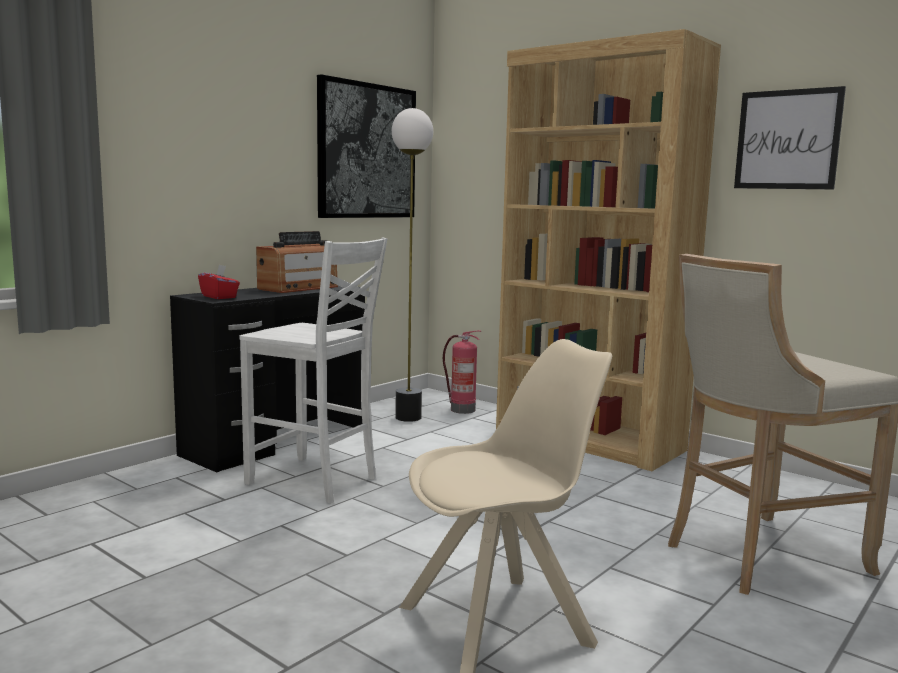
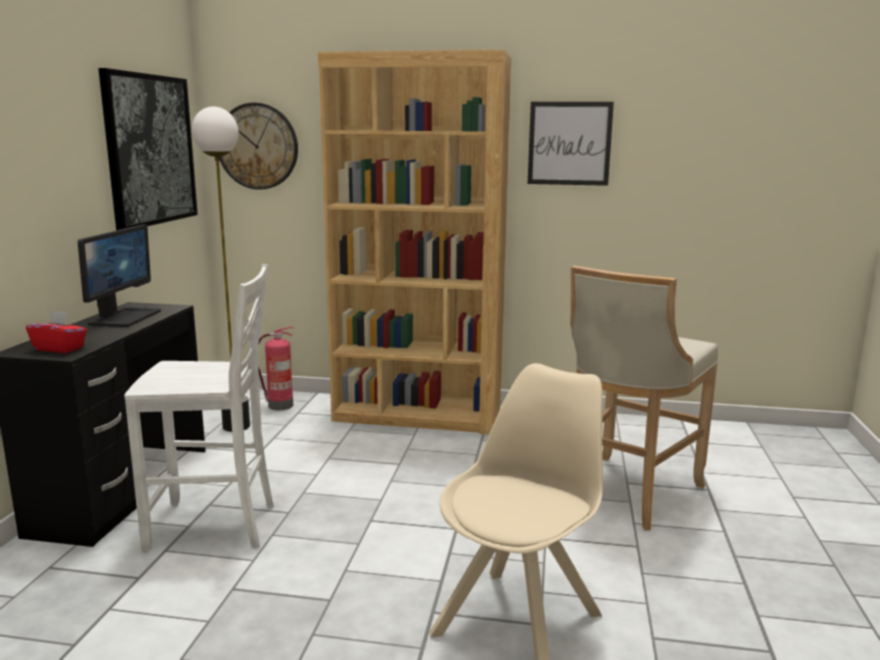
camera: 30 degrees left, 5 degrees up
(298, 288) = (124, 317): radio -> monitor
(475, 154) = (258, 146): none -> wall clock

